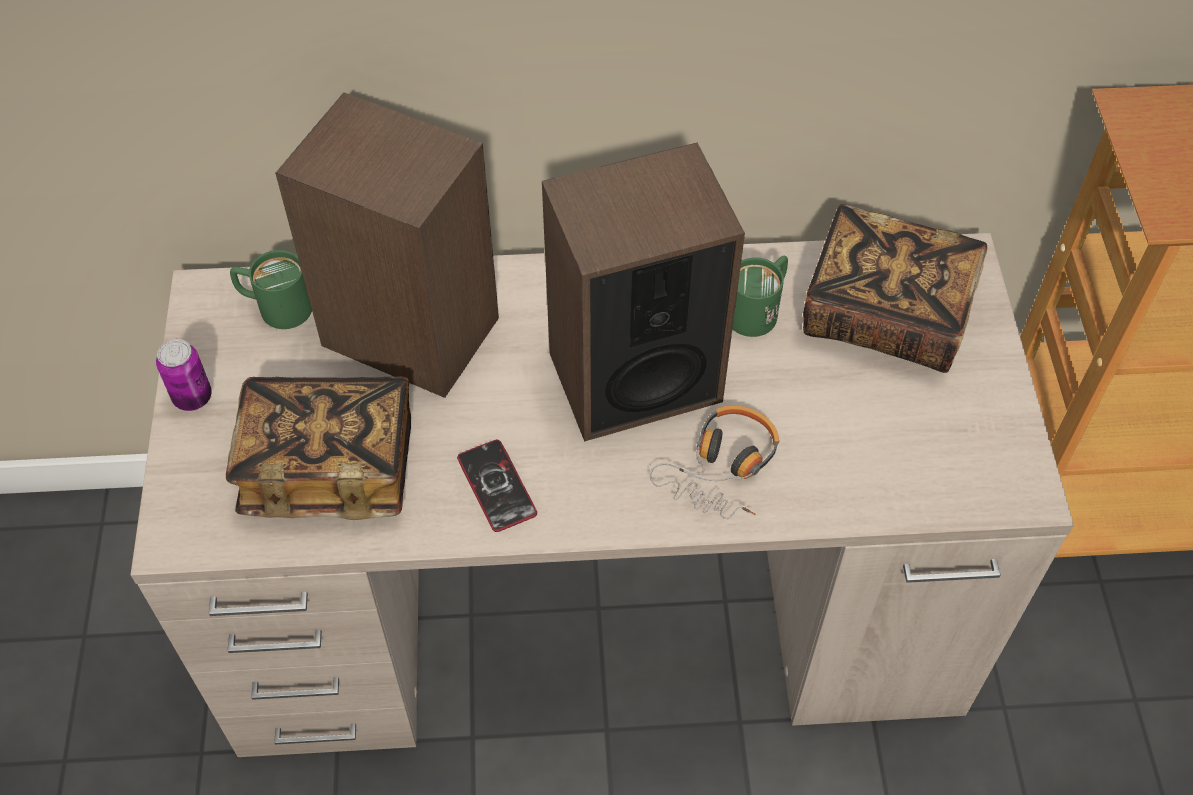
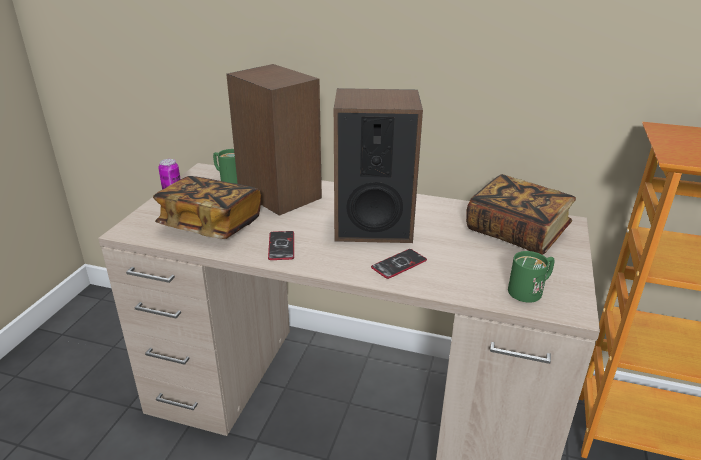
camera: 20 degrees right, 25 degrees down
(722, 468) = (399, 264): headphones -> phone
(758, 309) = (449, 218): green mug -> green mug (530, 290)

